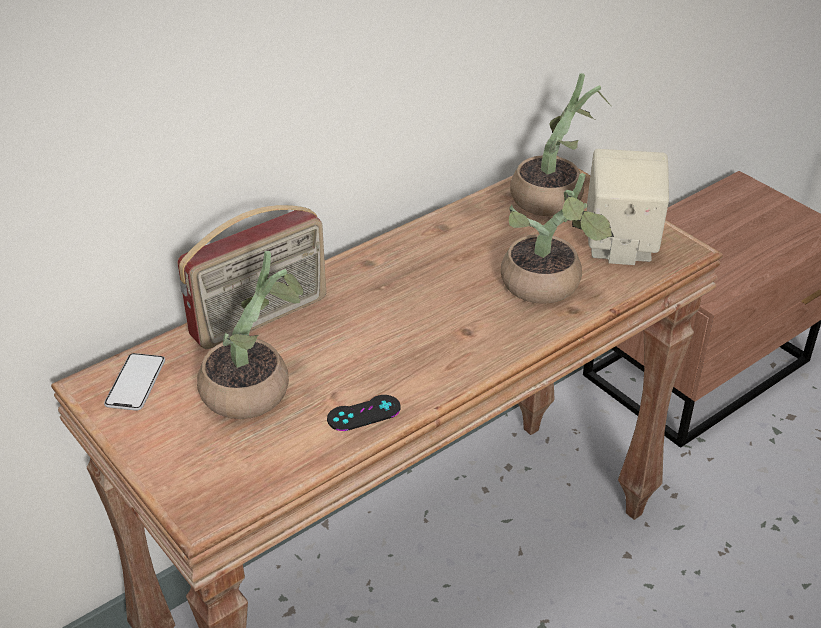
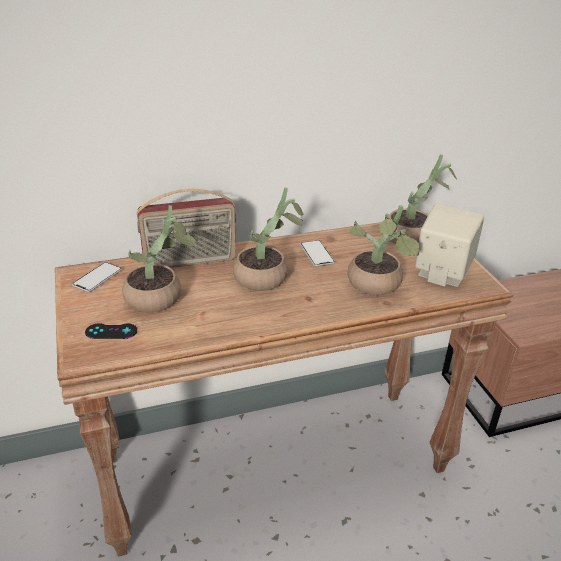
camera: 20 degrees right, 5 degrees down
(364, 413) = (213, 327): black game controller -> black game controller (111, 331)
(391, 314) = (267, 277): none -> potted plant
(437, 258) = (317, 254): none -> phone

